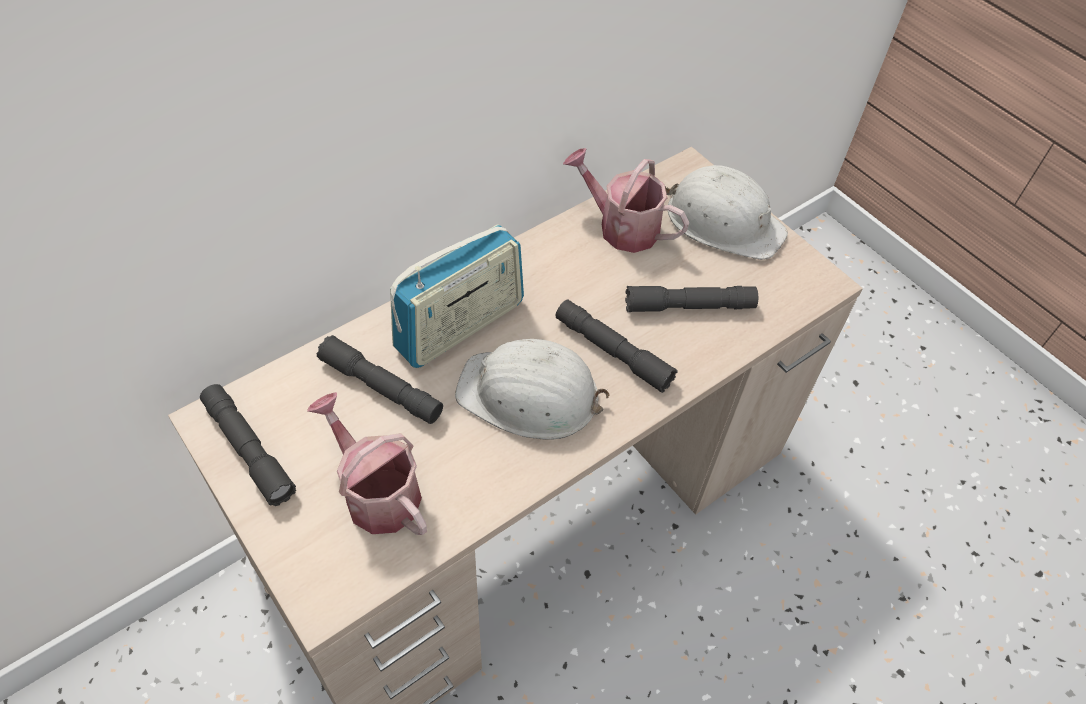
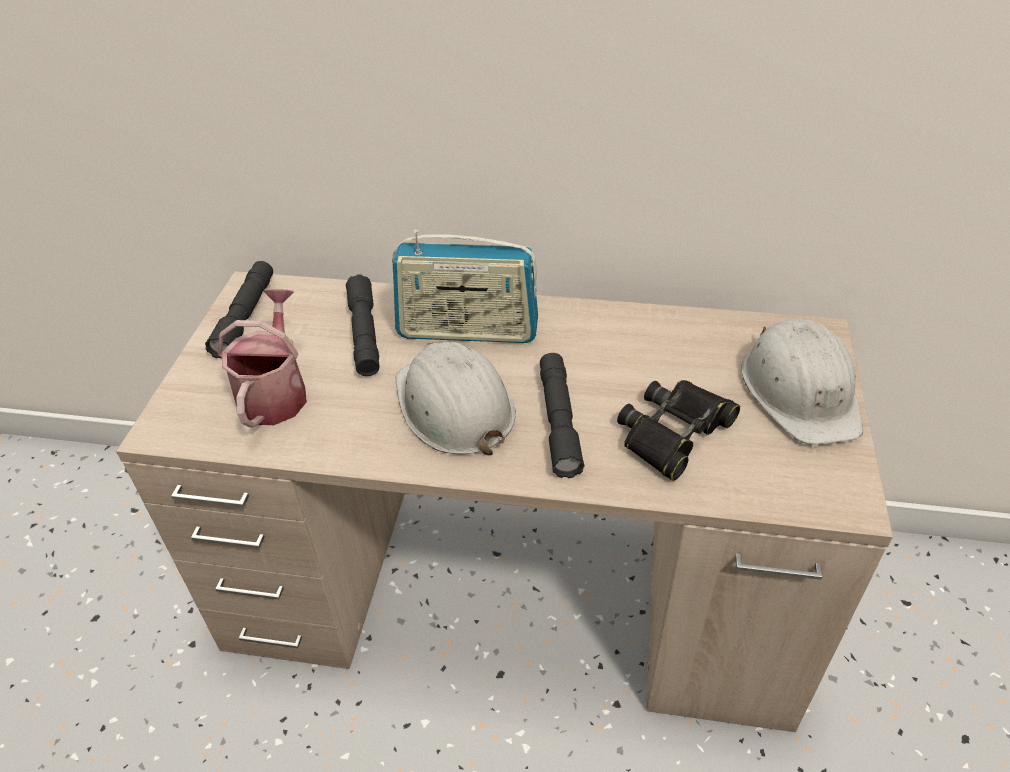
camera: 50 degrees right, 10 degrees down
(621, 226) = (691, 340): watering can -> none
(689, 306) = (674, 433): grey flashlight -> black binoculars

